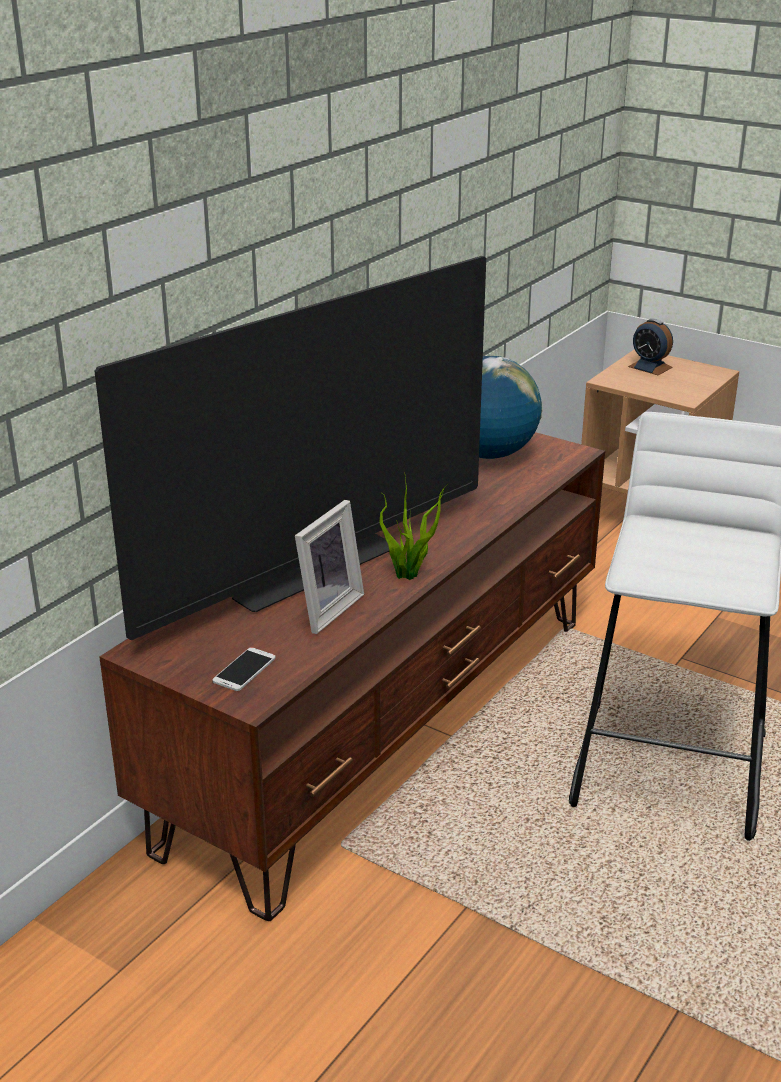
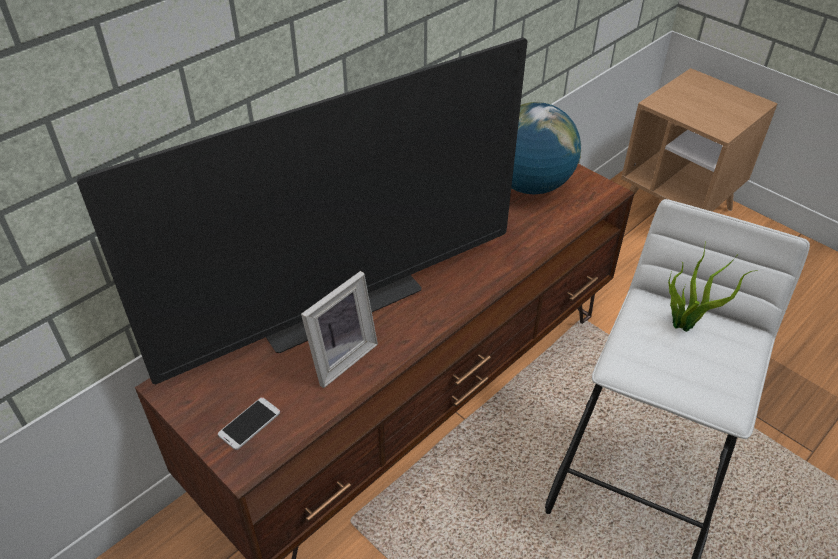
camera: 10 degrees right, 15 degrees up
(410, 575) = (424, 325): potted plant -> potted plant (686, 325)
(650, 367) = (698, 91): alarm clock -> none

